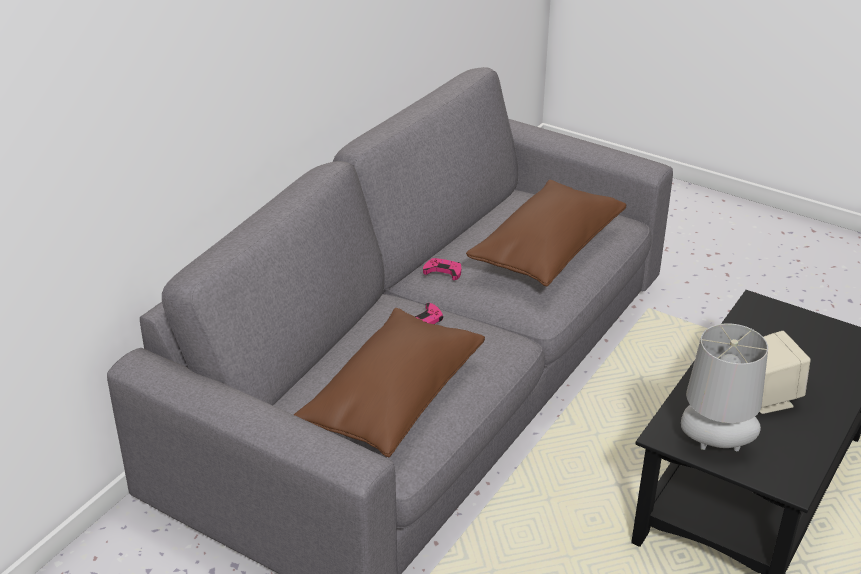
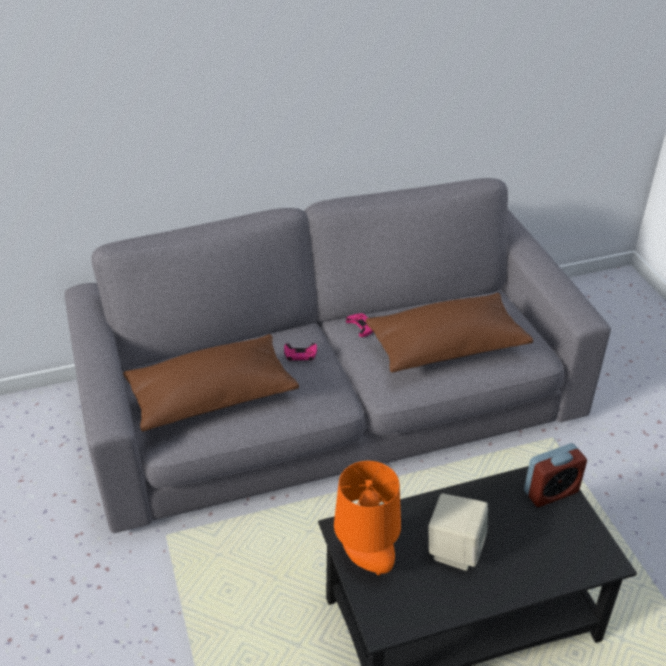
camera: 40 degrees right, 5 degrees up
(714, 446) = (365, 560): grey table lamp -> orange table lamp
(773, 316) = (550, 492): none -> alarm clock

